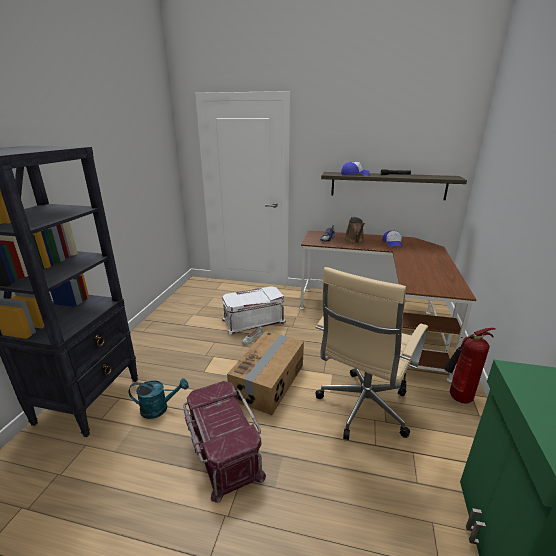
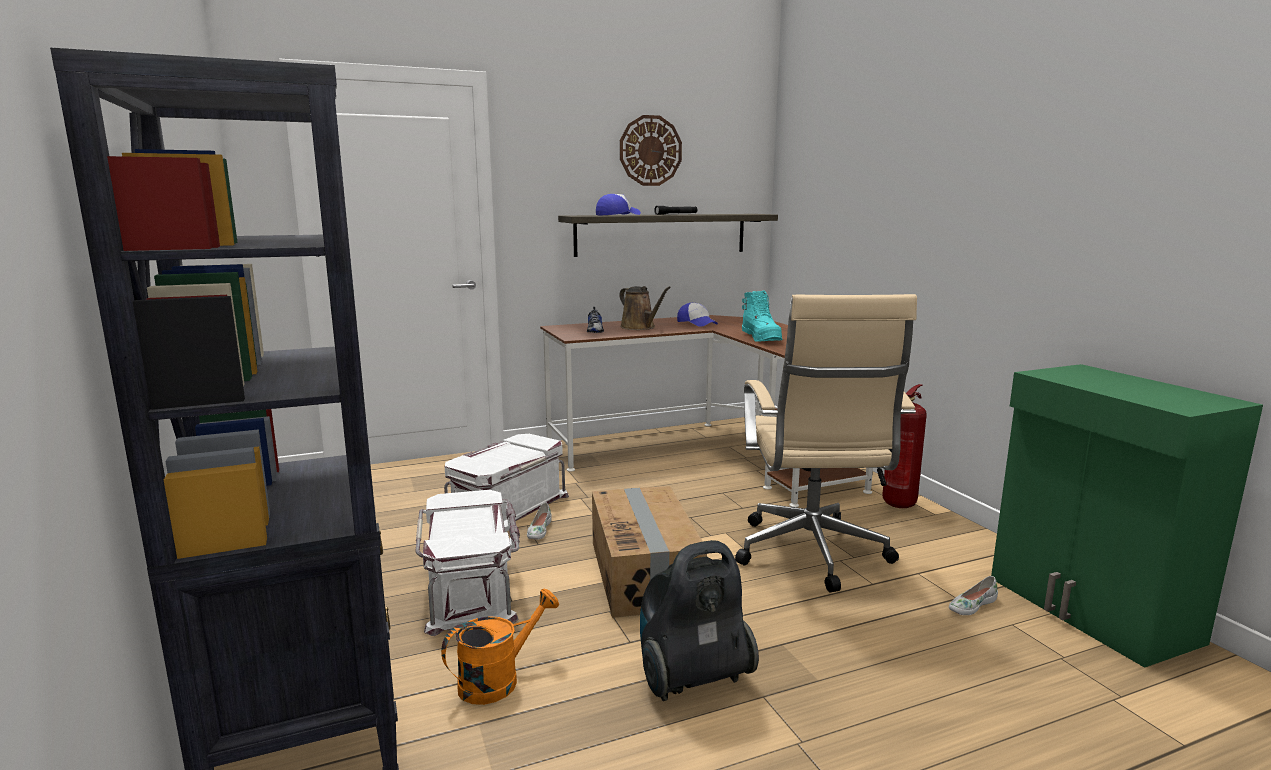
camera: 35 degrees left, 10 degrees down
(159, 408) = (498, 679): turquoise watering can -> orange watering can
(198, 358) = (472, 587): none -> white storage box
(223, 450) = (690, 678): red storage box -> vacuum cleaner
(386, 134) = (650, 151): none -> wall clock
(410, 265) = (761, 338): none -> turquoise boot
(420, 493) = (971, 605): none -> white shoe

